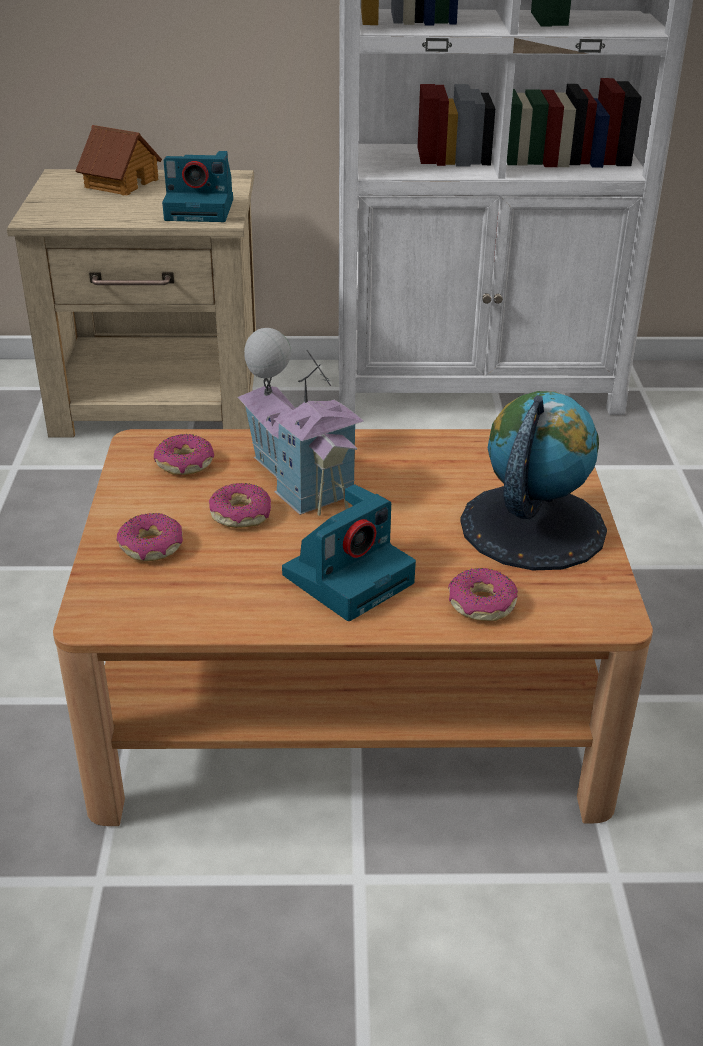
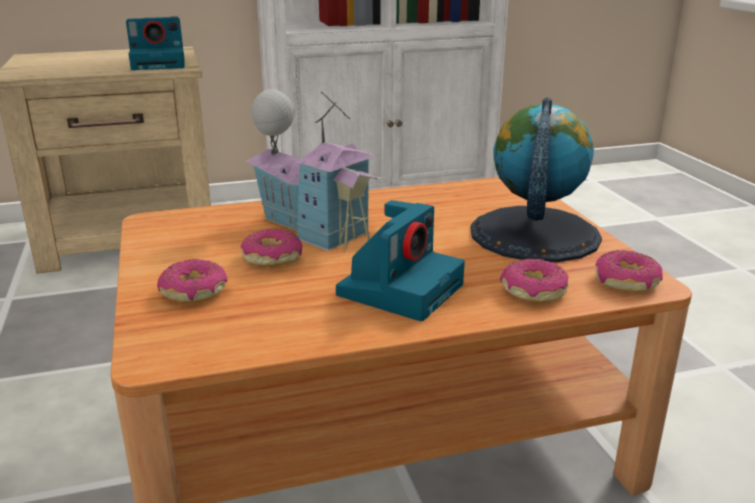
camera: 15 degrees left, 10 degrees down
(120, 183) = (84, 56): toy house -> none
(185, 464) = (201, 229): donut -> donut (626, 282)

